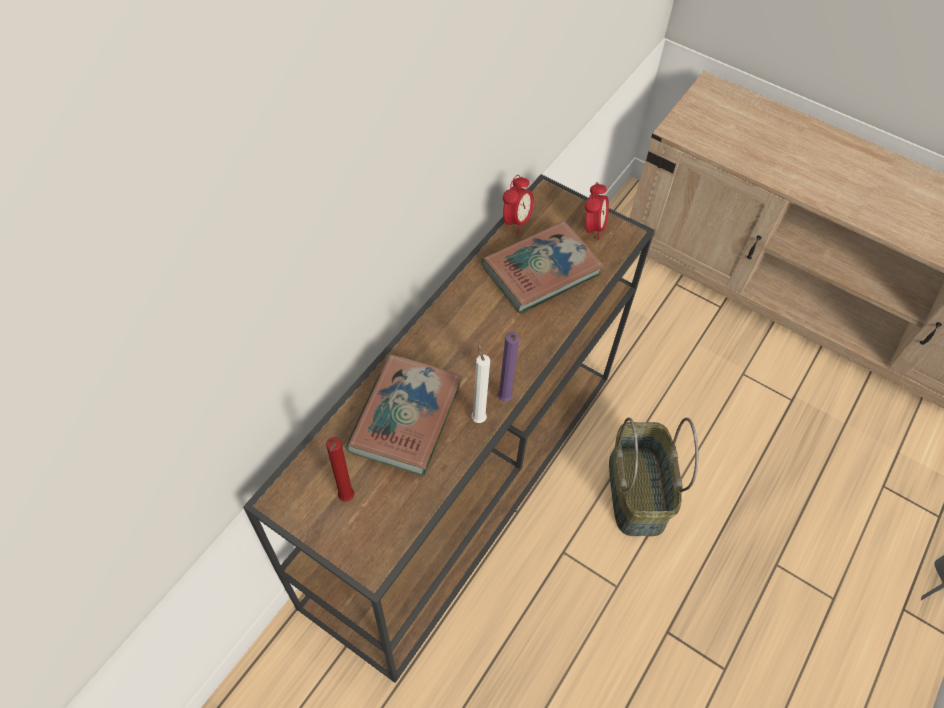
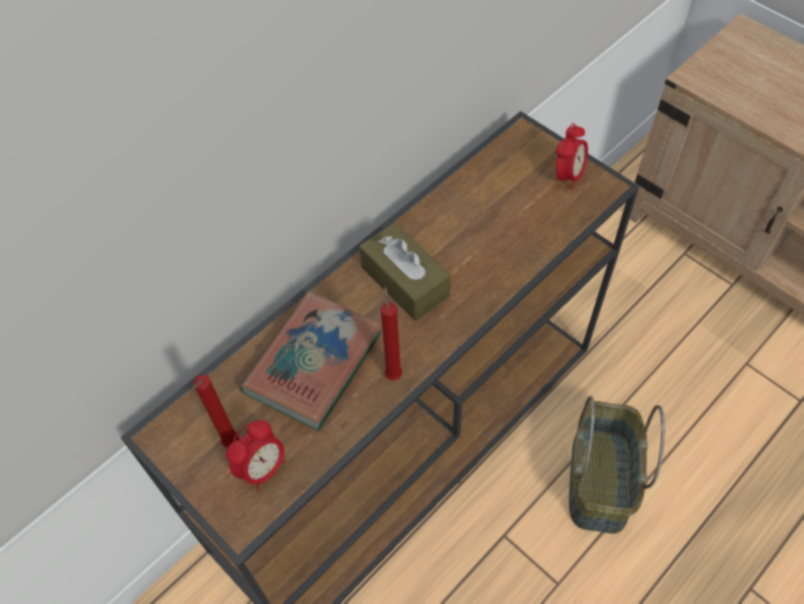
camera: 15 degrees right, 0 degrees up
(471, 336) = (405, 282): none -> brown tissue box
(478, 417) = (393, 373): white candle -> red candle
(504, 400) = (427, 358): purple candle -> none
(516, 221) = (482, 160): alarm clock -> alarm clock (262, 468)
(541, 271) = (498, 218): book -> none

